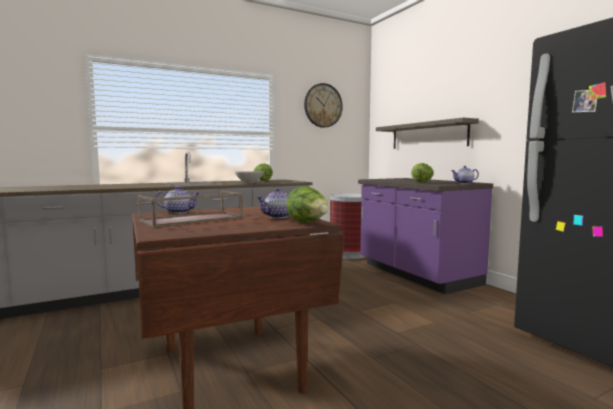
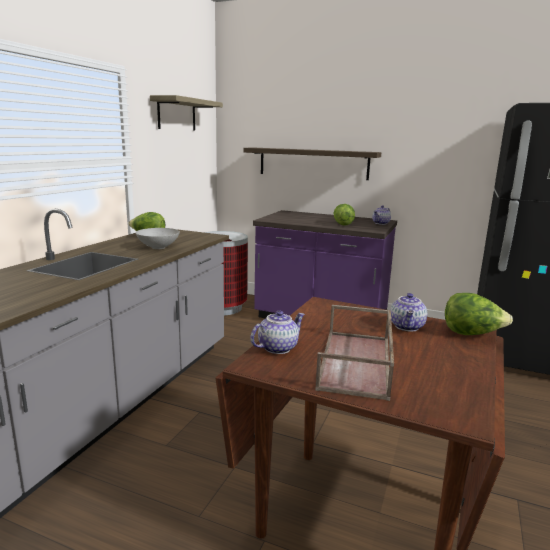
camera: 40 degrees left, 10 degrees up
(323, 105) = (176, 114): wall clock -> shelf

